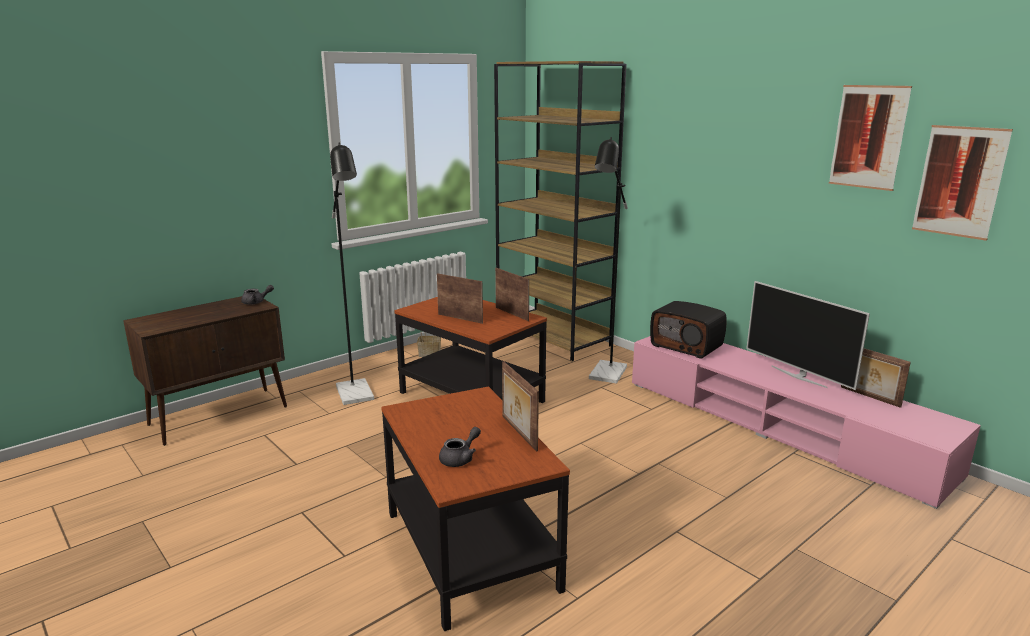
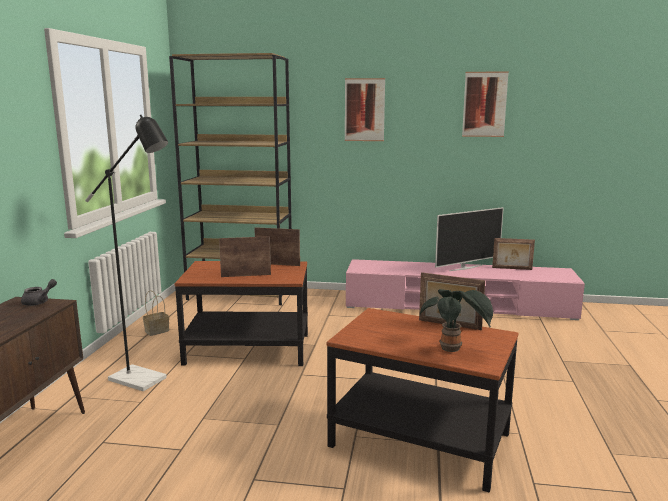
camera: 40 degrees left, 5 degrees down
(460, 458) = (453, 349): grey teapot -> potted plant
(606, 376) = (320, 308): black floor lamp -> none
(687, 346) = (380, 267): radio -> none
(799, 376) = (465, 268): television -> television turned 45 degrees counterclockwise
(959, 182) = (541, 127): picture -> picture (364, 110)

